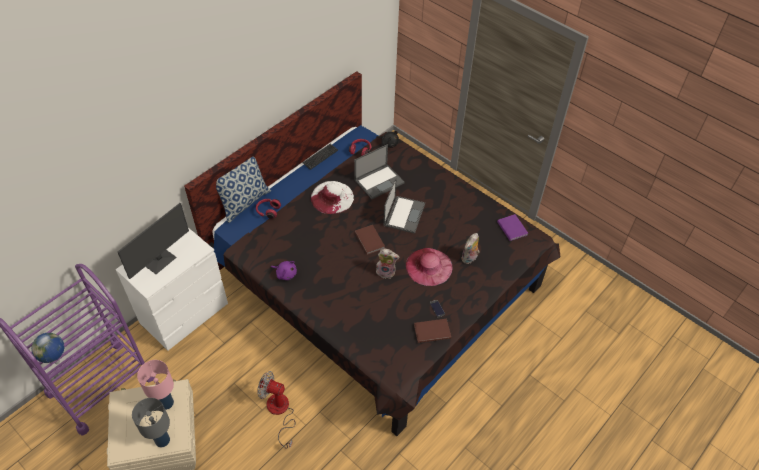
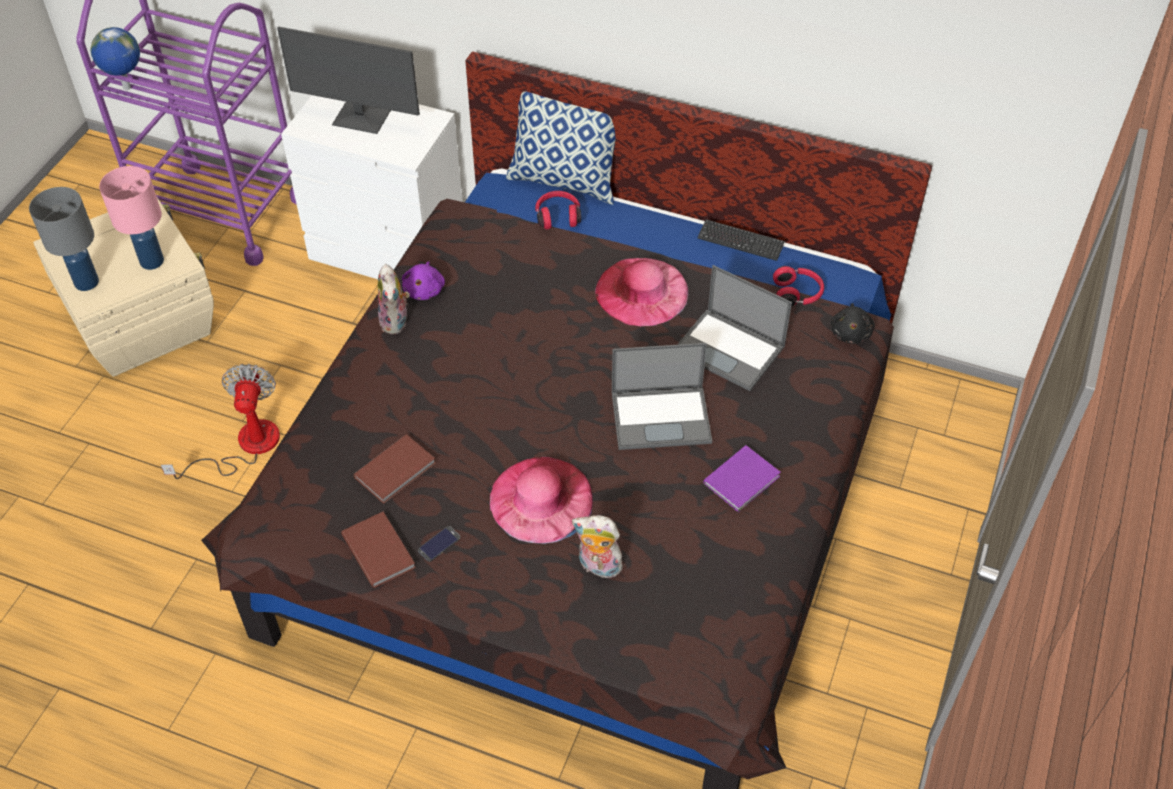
camera: 70 degrees right, 0 degrees up
(332, 197) = (642, 291): white hat -> pink hat
(370, 240) = (564, 383): brown book -> brown book (397, 470)
(386, 271) = (496, 433): plush toy -> plush toy (396, 322)
(512, 228) = (733, 627): purple book -> purple book (743, 480)

